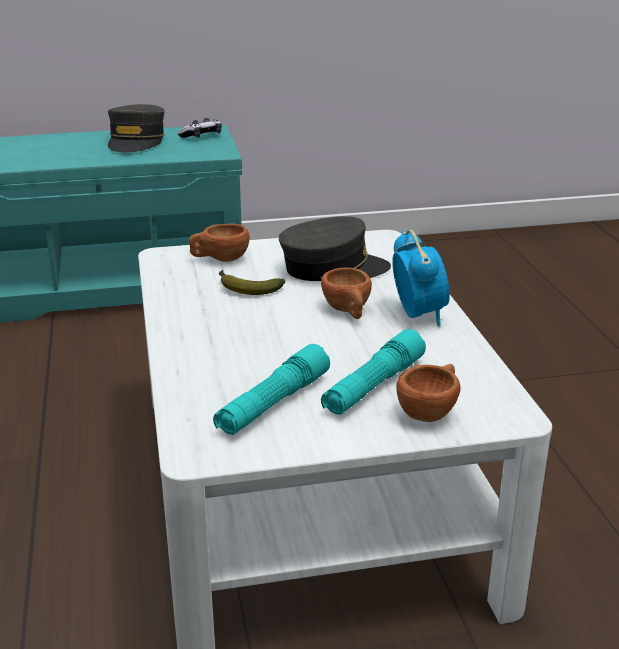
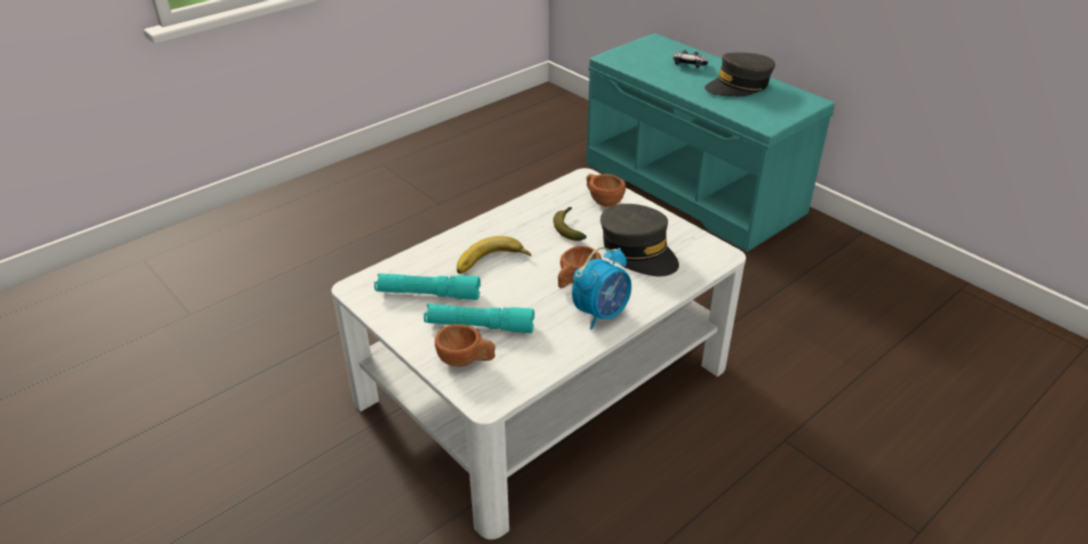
camera: 60 degrees right, 10 degrees up
(202, 136) = (789, 104): game controller -> game controller (689, 65)
(260, 347) = (492, 264): none -> banana

